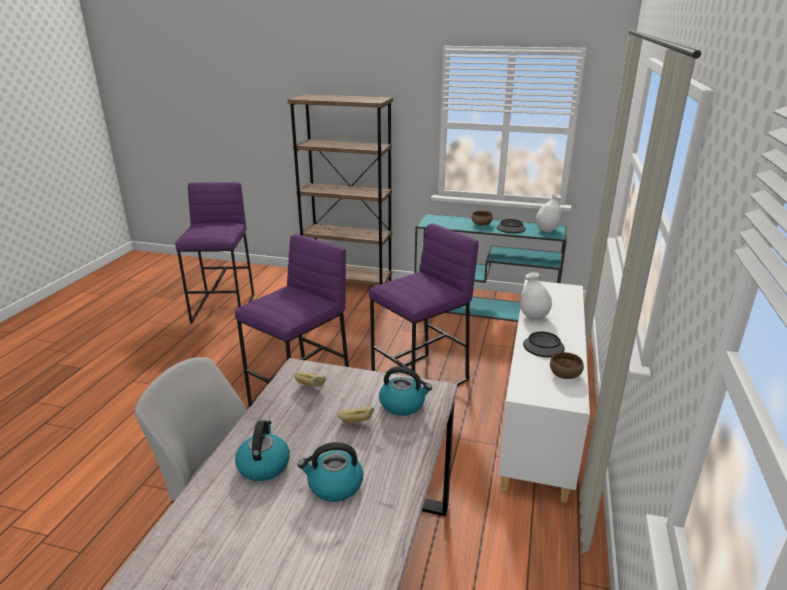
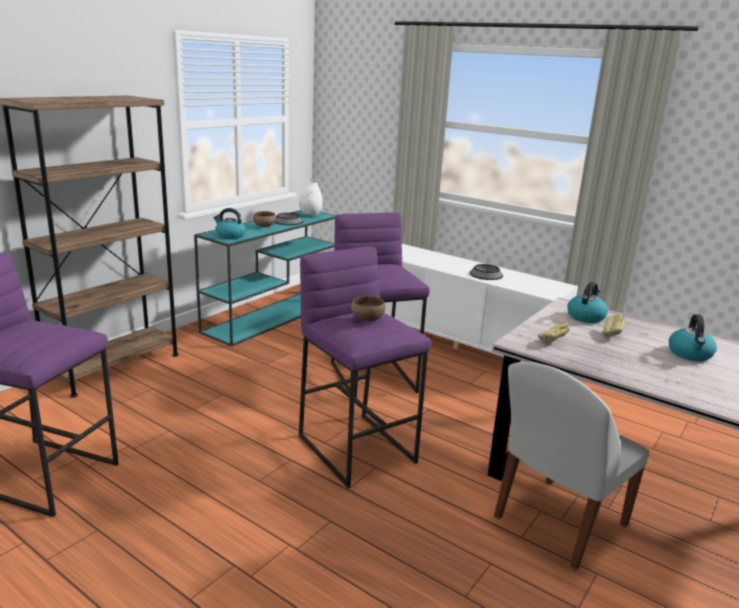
camera: 70 degrees left, 5 degrees down
(263, 465) = (668, 374): kettle -> kettle (230, 236)
(533, 317) = (438, 266): white vase -> none
(564, 374) = (528, 279): brown bowl -> brown bowl (366, 319)

